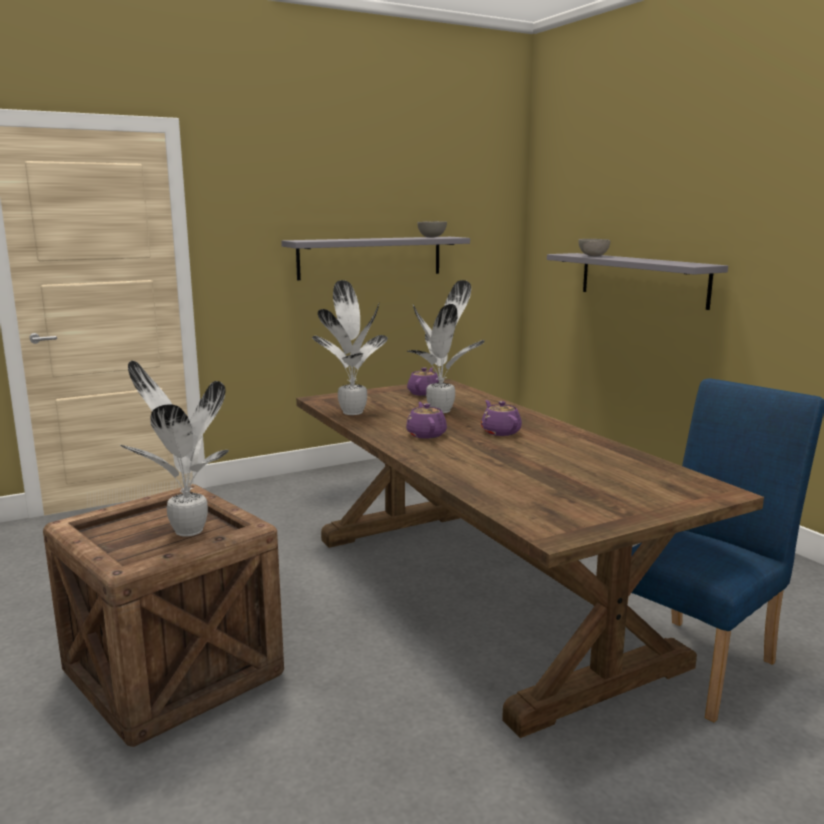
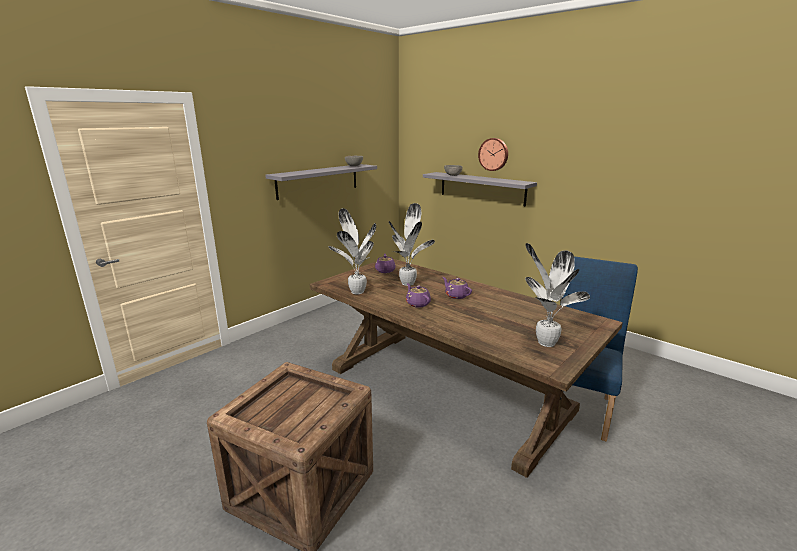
camera: 20 degrees left, 5 degrees up
(186, 530) = (310, 400): potted plant -> potted plant (544, 343)
(662, 218) = (494, 154): none -> wall clock

